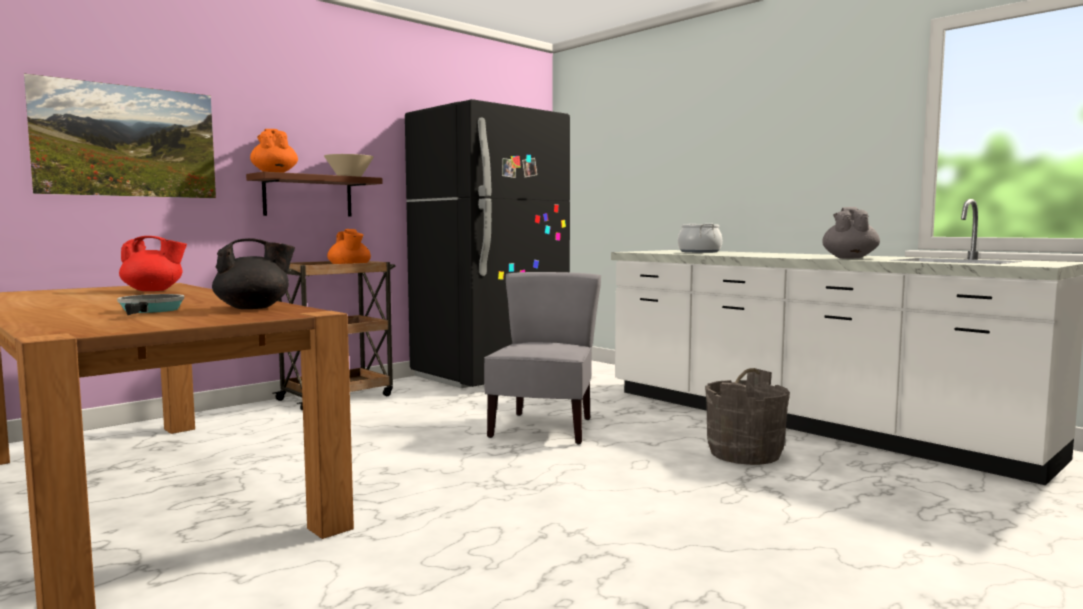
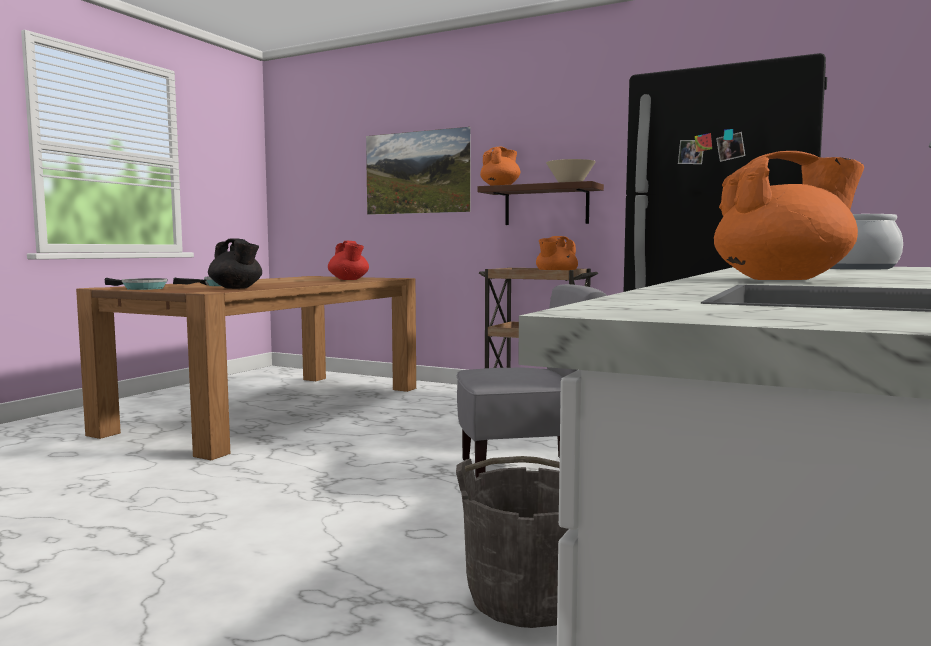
camera: 70 degrees right, 0 degrees up
(153, 324) = (141, 288): none -> frying pan
(849, 258) = (783, 280): grey teapot -> orange teapot

